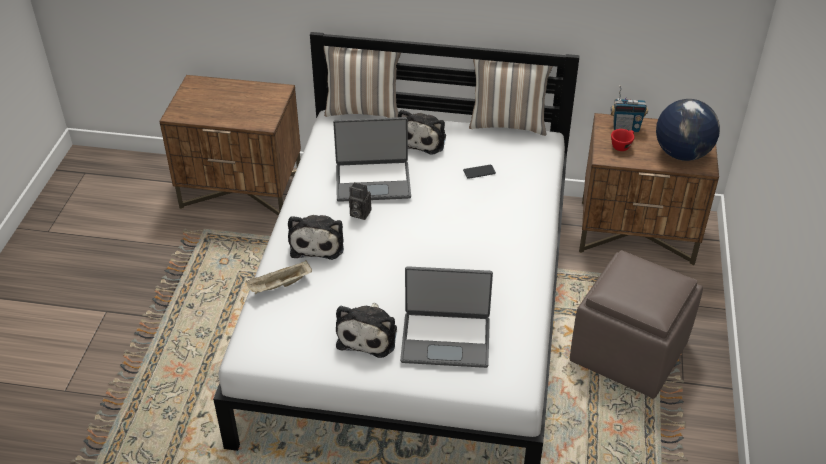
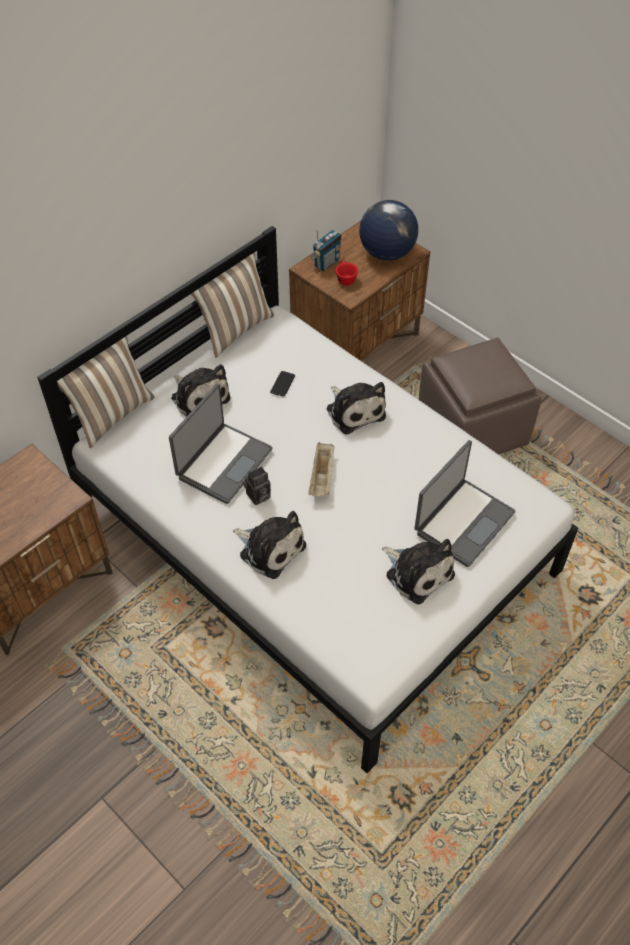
camera: 55 degrees left, 10 degrees up
(280, 286) = (305, 607): beige tray -> beige tray (322, 477)
(497, 223) = (354, 411): none -> plush toy

